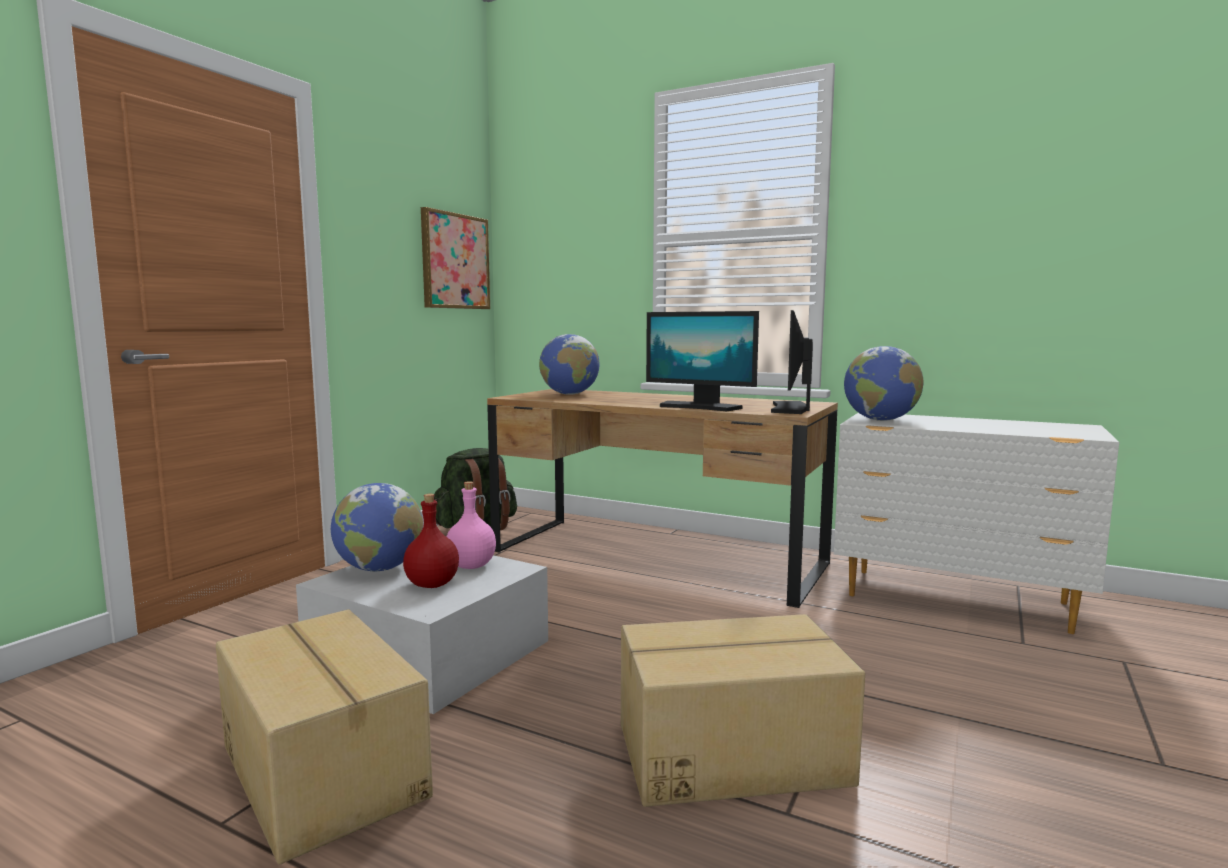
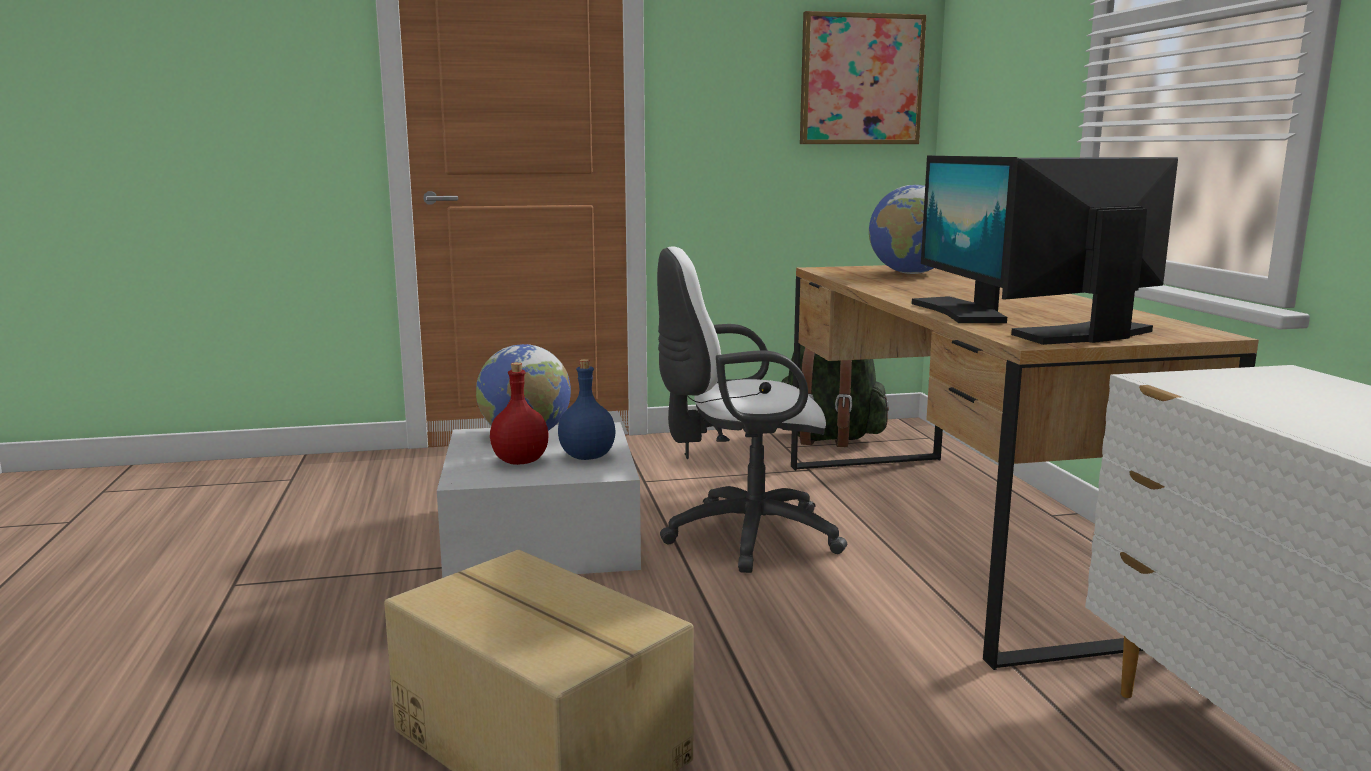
camera: 50 degrees right, 5 degrees up
(326, 770) = (323, 584): cardboard box -> none
(470, 566) = (586, 457): pink bottle -> blue bottle
(560, 598) = (742, 537): none -> white office chair
(880, 420) = (1229, 383): globe -> none

